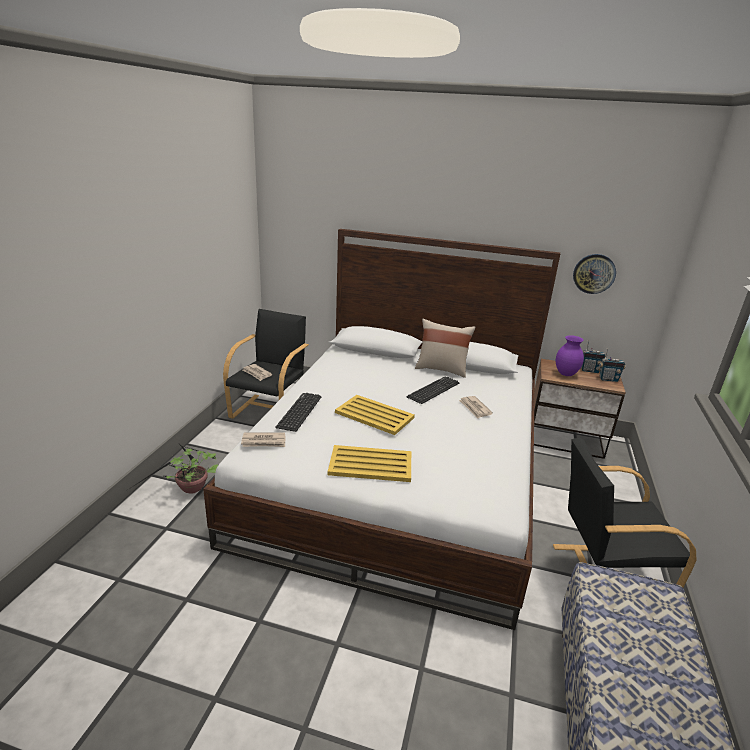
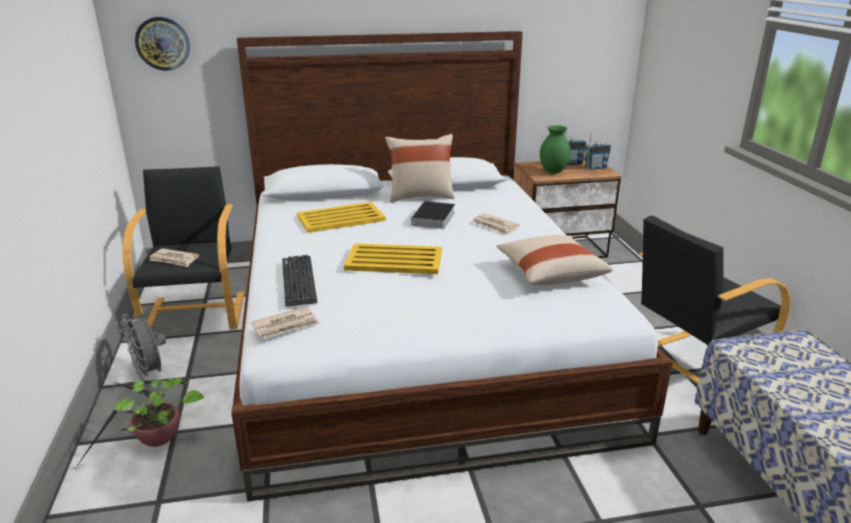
camera: 25 degrees left, 0 degrees up
(217, 444) = (150, 373): none -> grey fan
(369, 464) = (439, 312): yellow tray -> yellow tray (340, 218)
(433, 390) = (433, 219): keyboard -> book
(480, 461) = (550, 274): none -> beige pillow
(566, 374) = (554, 172): purple vase -> green vase
(594, 273) = (557, 51): wall clock -> wall clock (162, 43)

